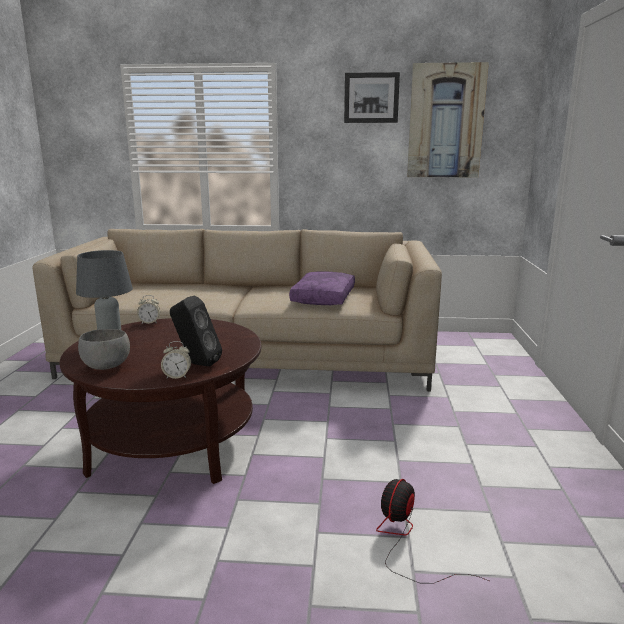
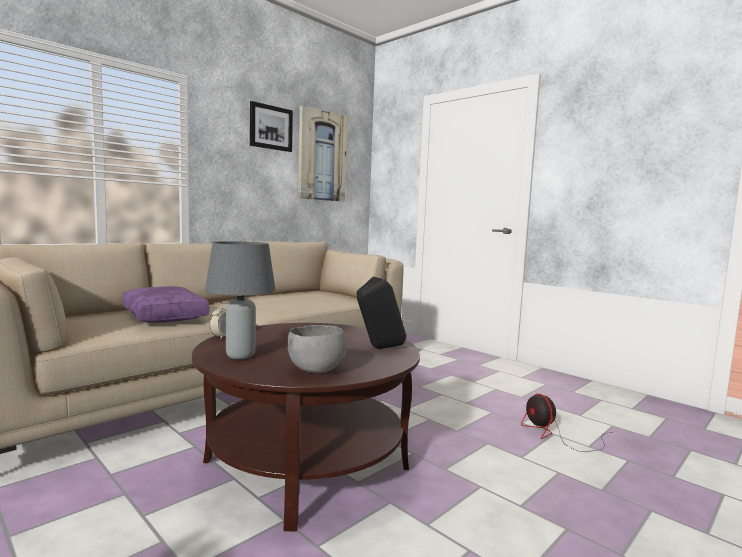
camera: 50 degrees left, 10 degrees down
(177, 376) = (396, 358): alarm clock -> none
(324, 298) = (308, 299): purple pillow -> purple pillow (166, 315)

